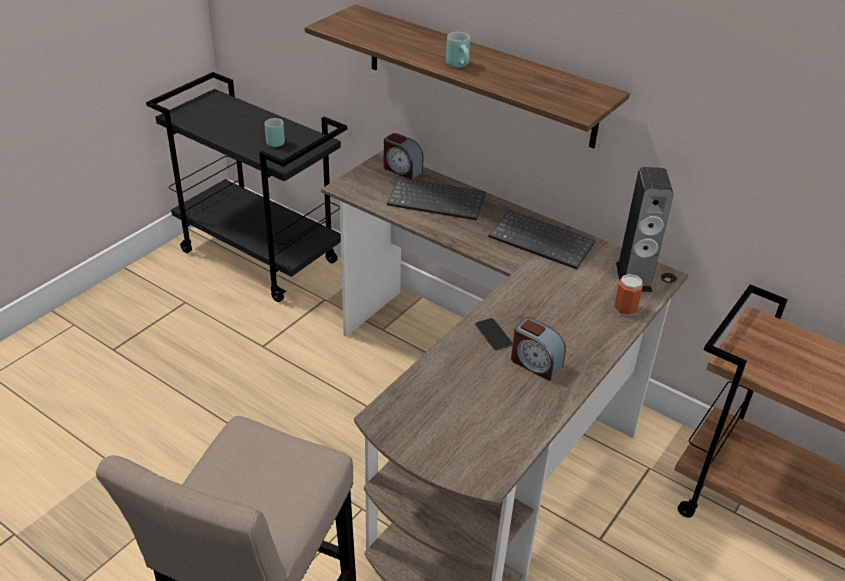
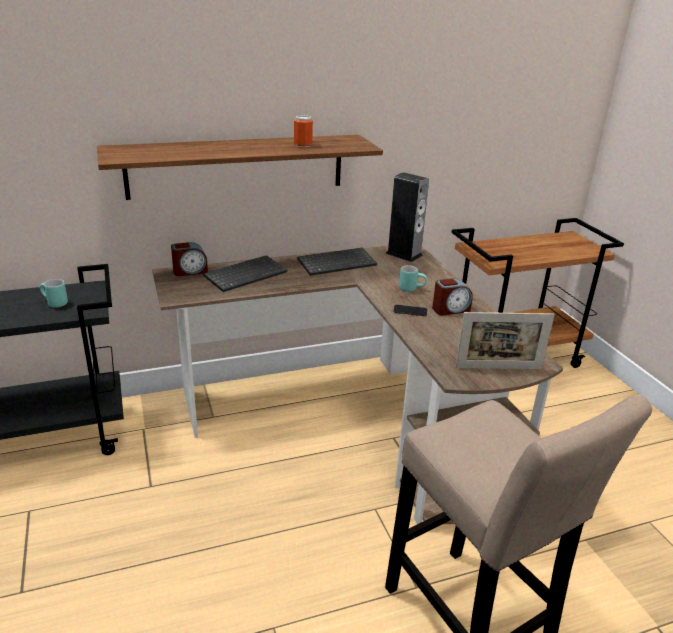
camera: 55 degrees left, 10 degrees down
(437, 445) = (498, 368): none -> picture frame
(460, 66) = (256, 149): turquoise mug -> turquoise mug (411, 289)
(625, 309) = (428, 268): can -> can (303, 145)

